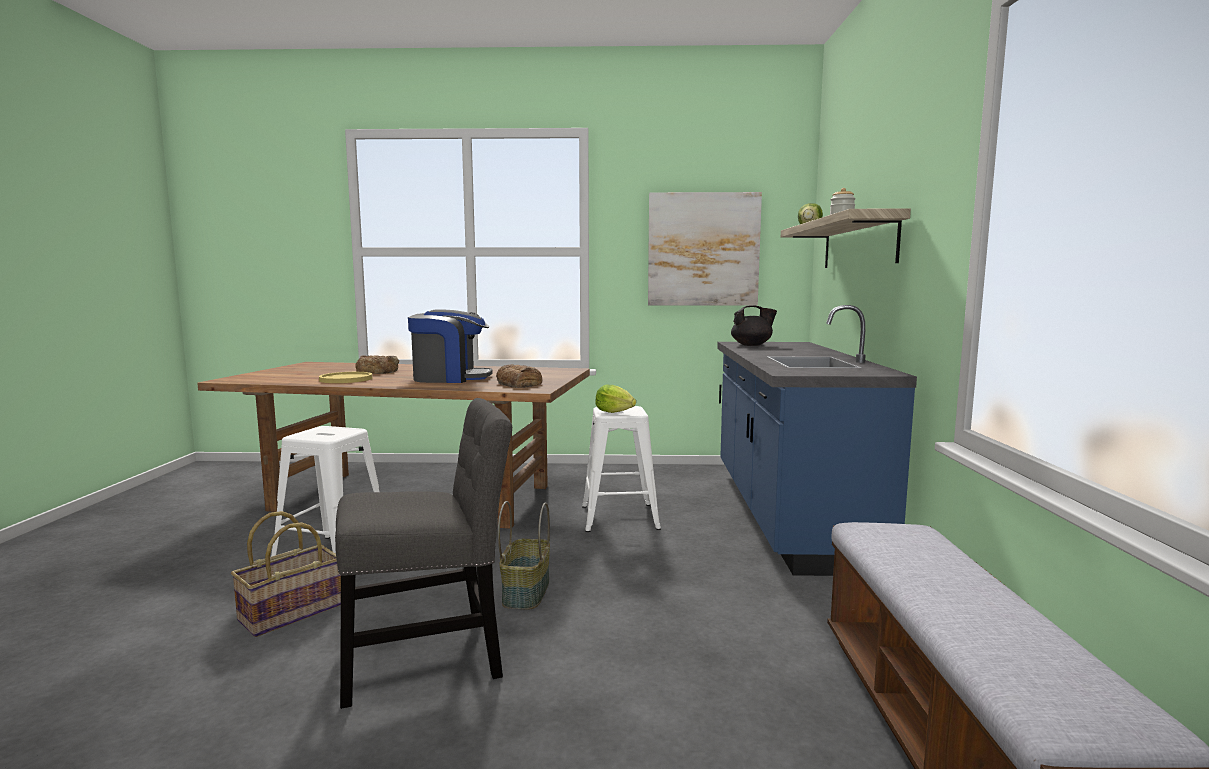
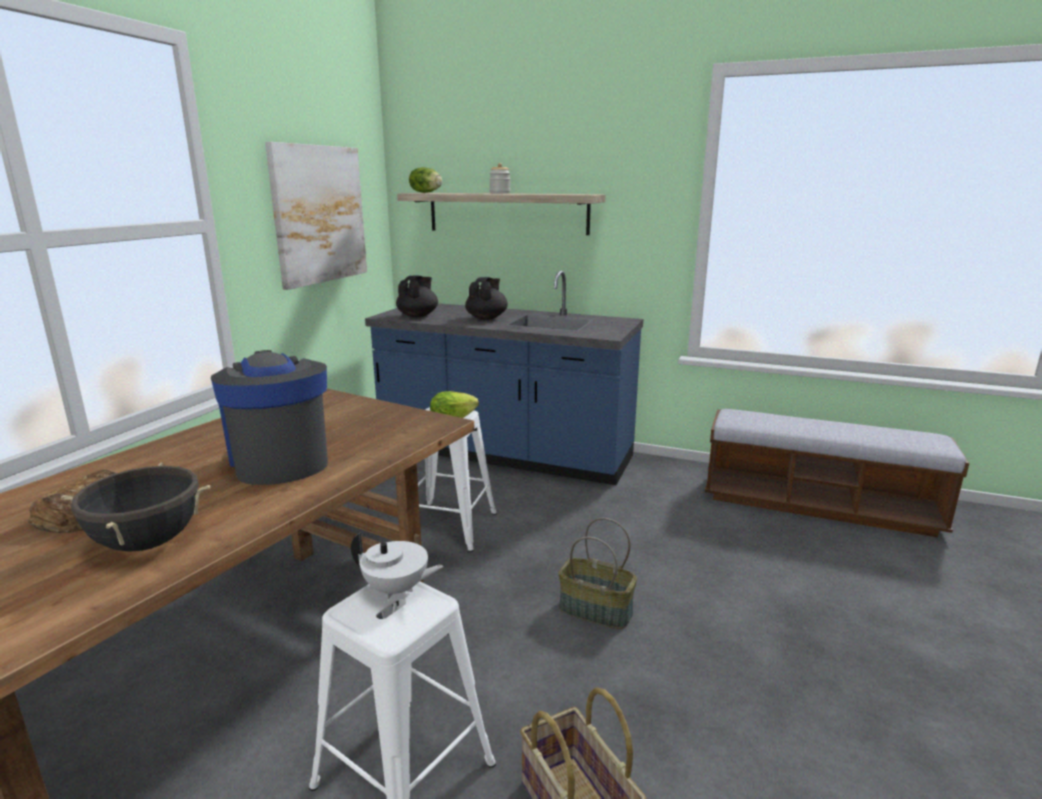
camera: 70 degrees left, 10 degrees up
(343, 431) = (397, 589): none -> white teapot
(346, 379) = (148, 543): yellow plate -> black cooking pot
(430, 659) = (712, 687): grey chair -> none
(450, 378) = (280, 459): coffee machine -> coffee machine turned 45 degrees counterclockwise
(519, 383) = (387, 426): bread -> none
(784, 352) = (487, 318): none -> black teapot

